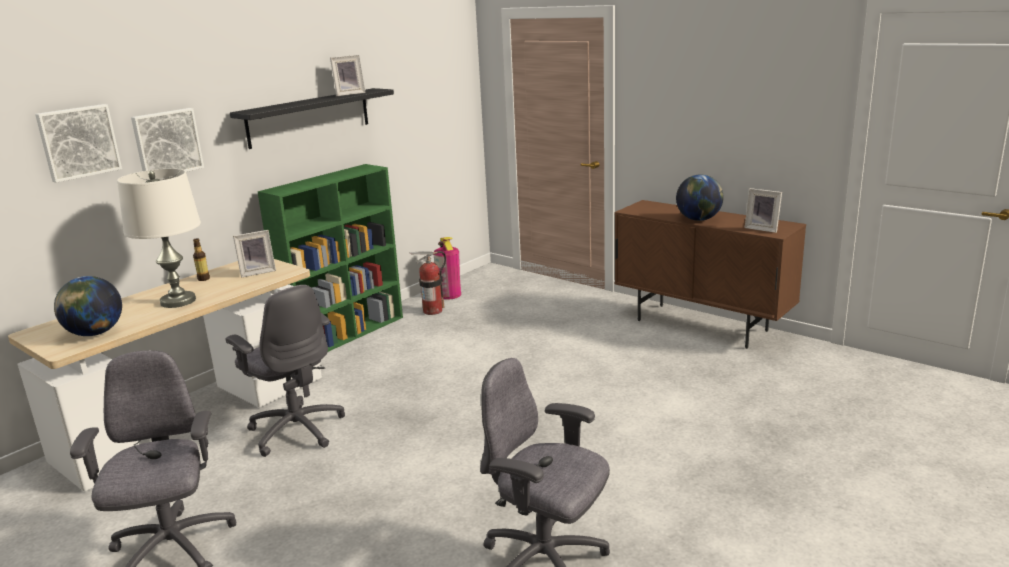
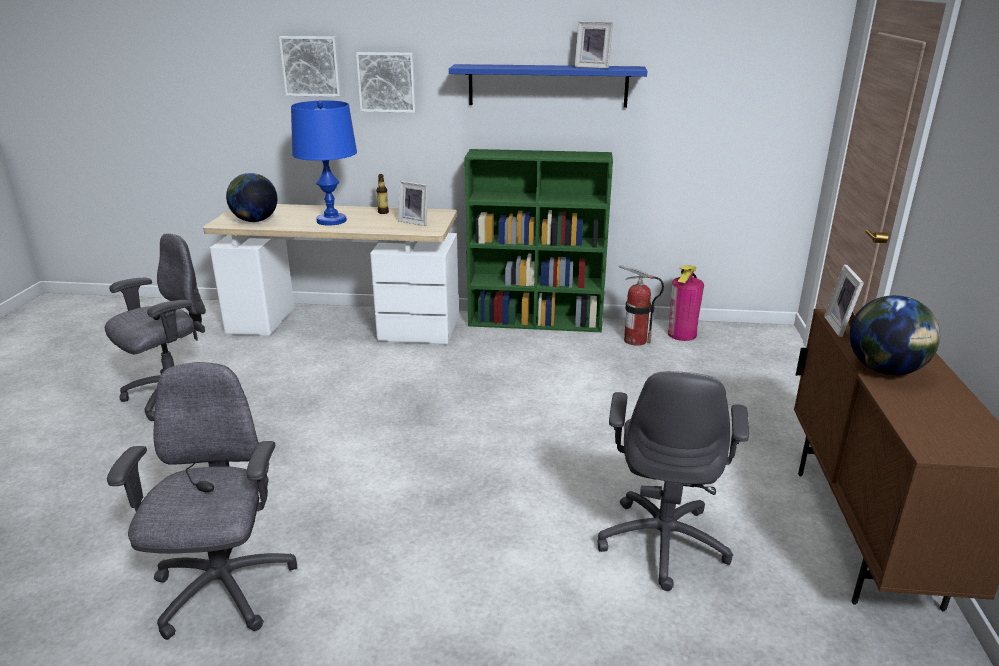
camera: 55 degrees right, 5 degrees up
(178, 301) = (331, 221): white table lamp -> blue table lamp
(296, 430) = (359, 370): grey office chair -> grey office chair (663, 541)
(309, 117) = (547, 85): black shelf -> blue shelf
(762, 228) = (936, 432): picture frame -> picture frame (842, 327)

